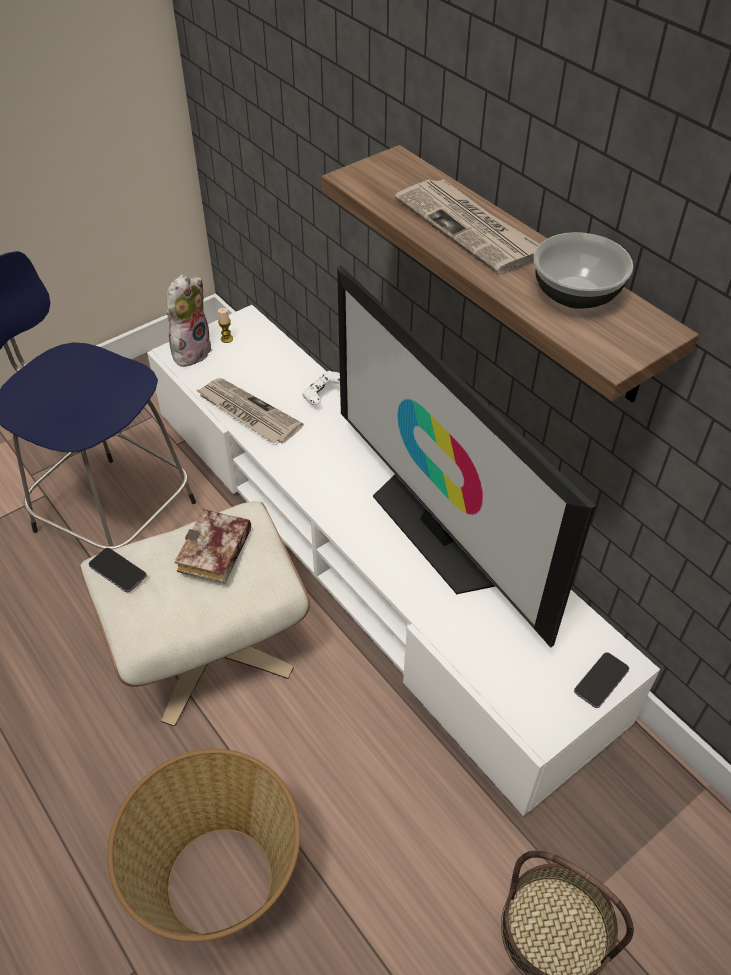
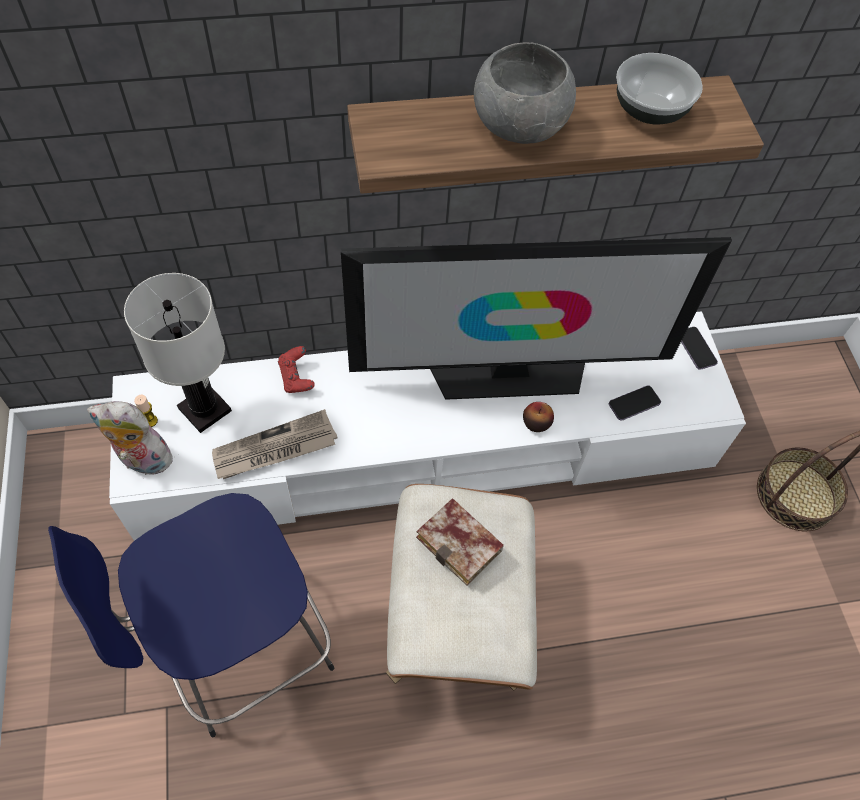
camera: 65 degrees left, 10 degrees up
(118, 571) = (436, 638): phone -> phone (634, 404)
(191, 350) = (142, 461): plush toy -> plush toy turned 45 degrees counterclockwise
(220, 883) = (679, 701): basket -> none
(255, 361) = (204, 410): none -> white table lamp
(323, 396) = (296, 378): white game controller -> red game controller
(397, 573) = (536, 422): none -> apple
(468, 228) = (520, 125): newspaper -> grey bowl

